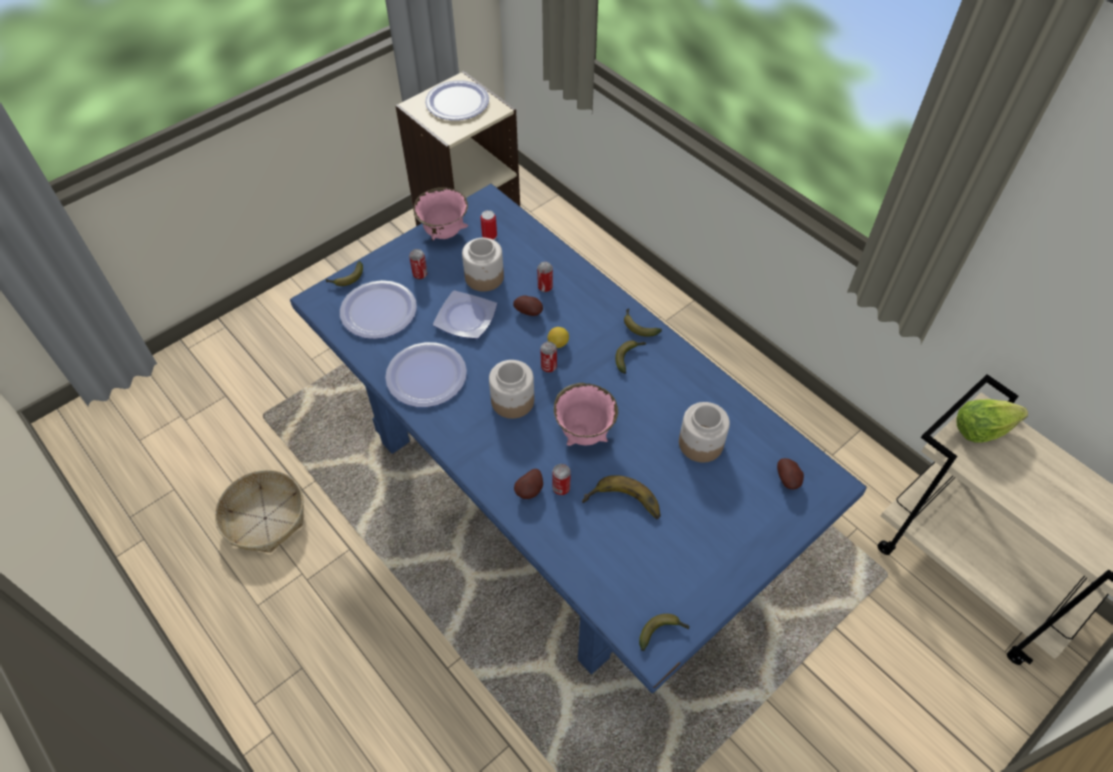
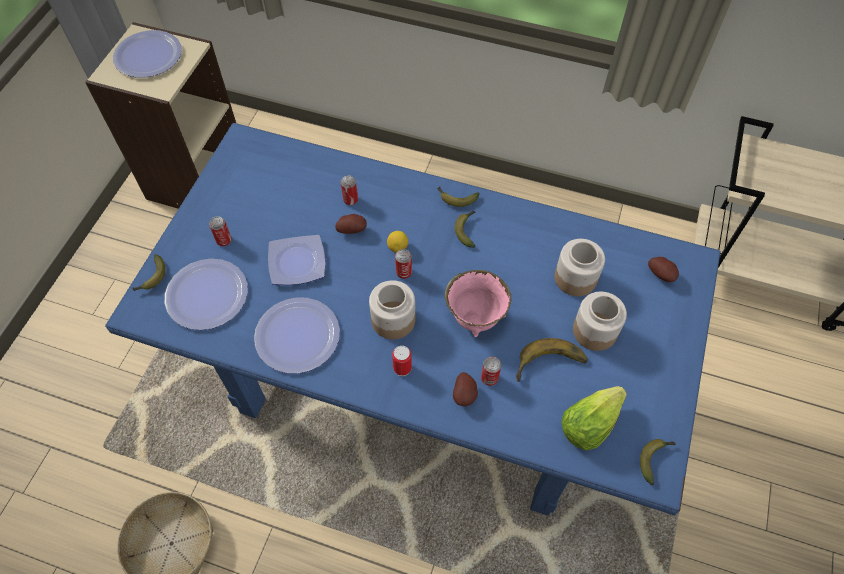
camera: 30 degrees left, 5 degrees up
(443, 233) = (219, 189): pink bowl -> none
(484, 277) = (288, 215): jar -> jar (594, 330)
(489, 236) = (266, 174): can -> can (402, 368)
(980, 429) = (759, 163): lettuce -> lettuce (588, 424)

